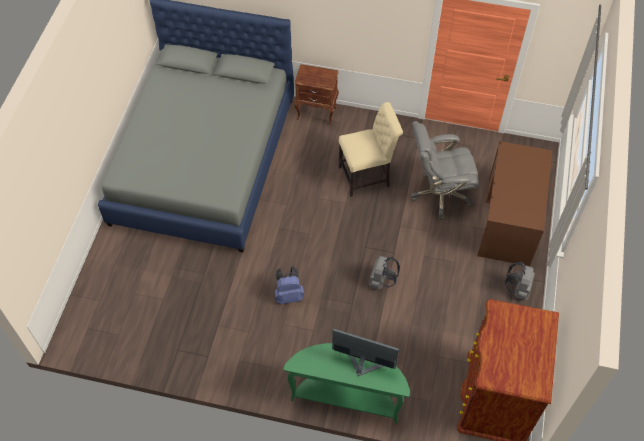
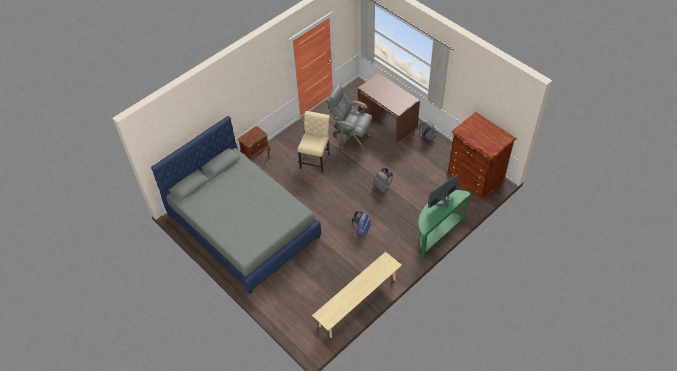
camera: 55 degrees left, 5 degrees down
(166, 356) = (358, 302): none -> beige bench
(438, 195) = (351, 137): grey office chair -> grey office chair turned 90 degrees clockwise

